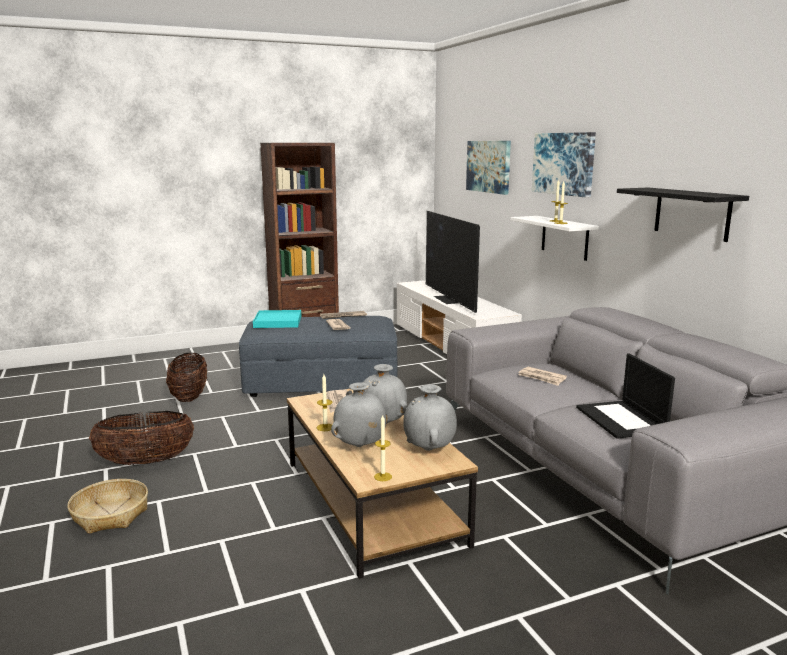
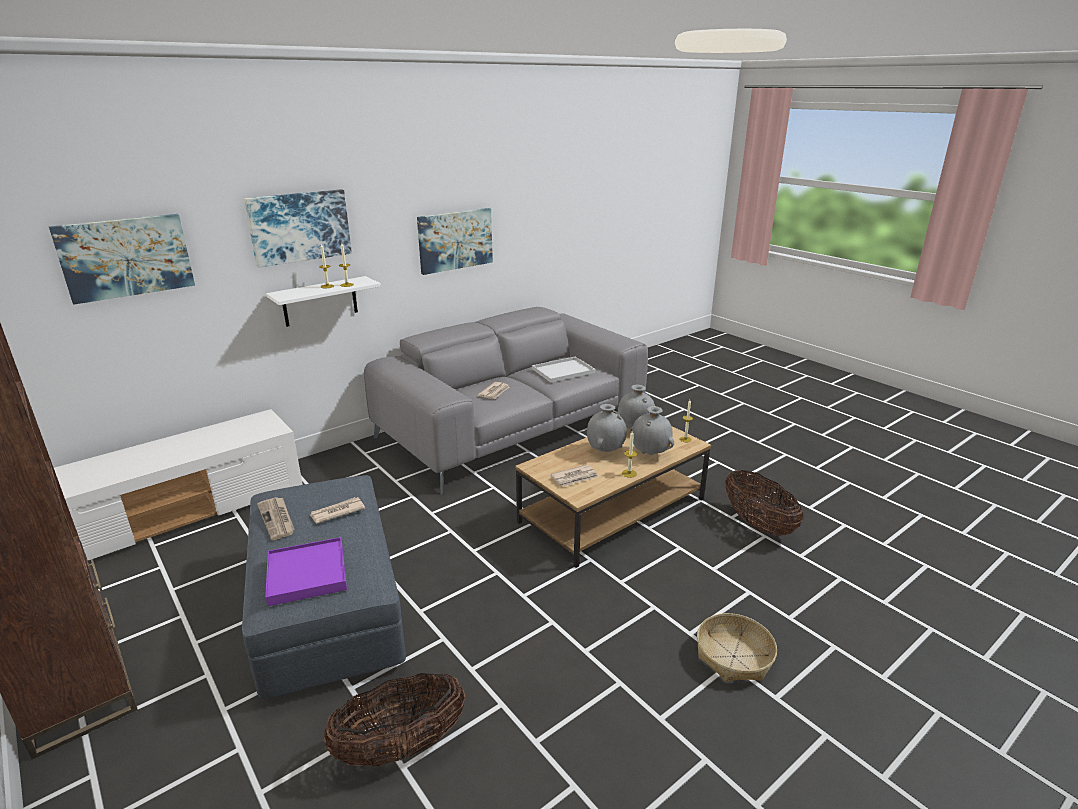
camera: 105 degrees left, 10 degrees up
(145, 462) = (625, 686): basket -> basket (758, 524)
(278, 322) = (307, 574): turquoise tray -> purple tray
(449, 299) = (171, 456): television -> none
(622, 420) = (564, 370): laptop -> white tray
(692, 213) = (455, 240): black shelf -> picture

